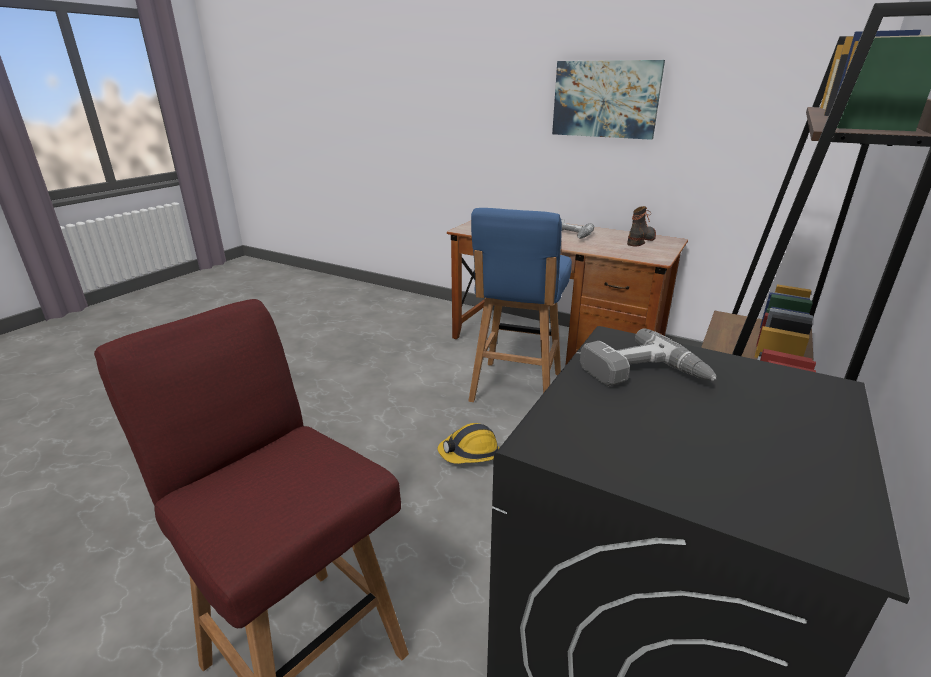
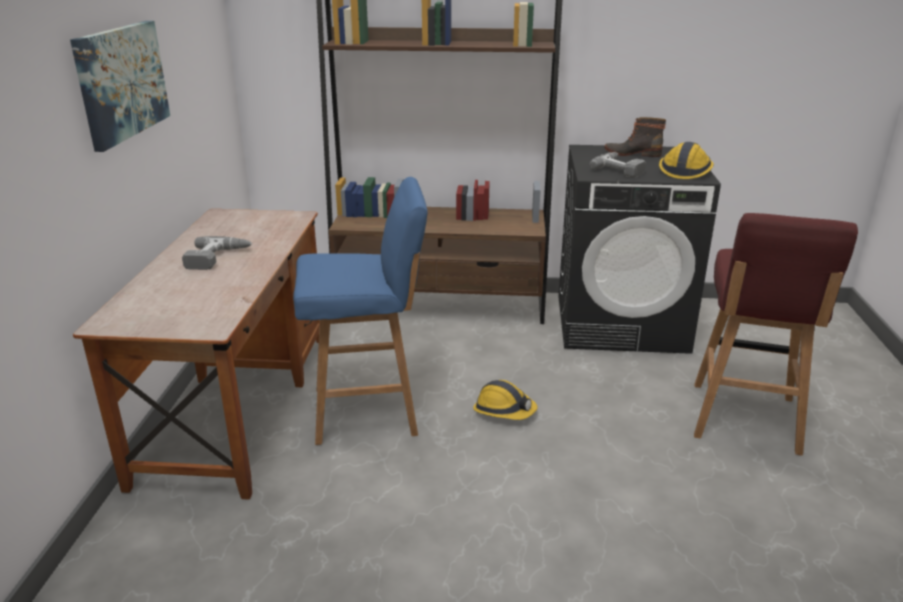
camera: 115 degrees left, 0 degrees up
(606, 445) = (685, 171): none -> hard hat
(641, 240) = (225, 224): boot -> boot (632, 153)

